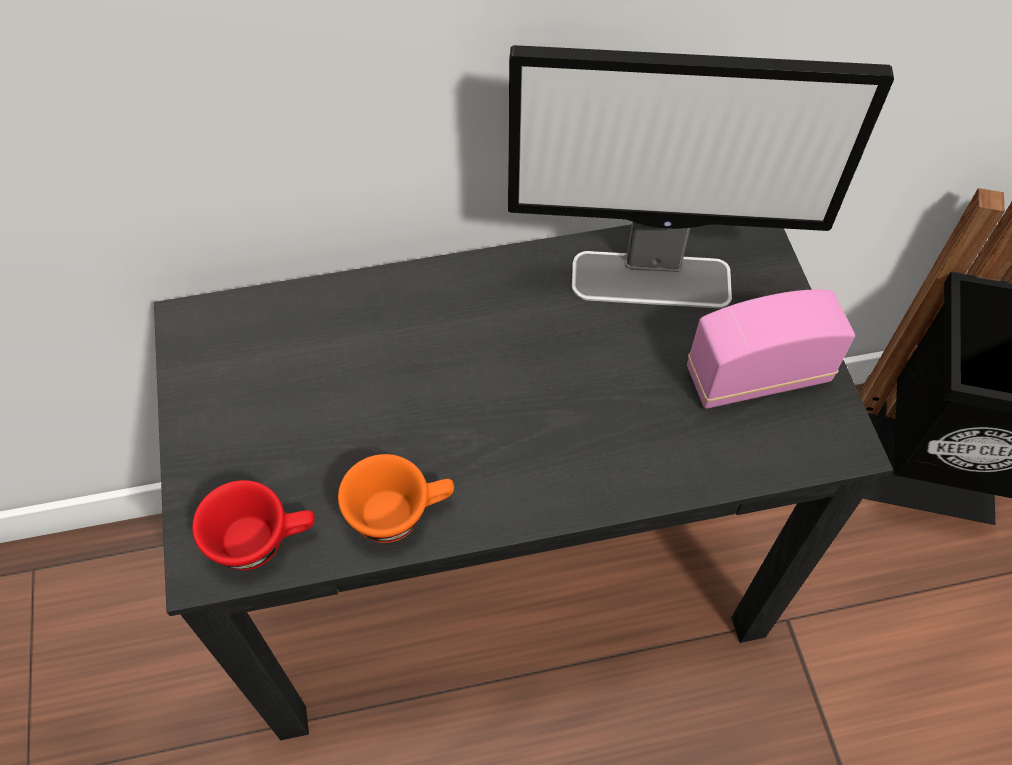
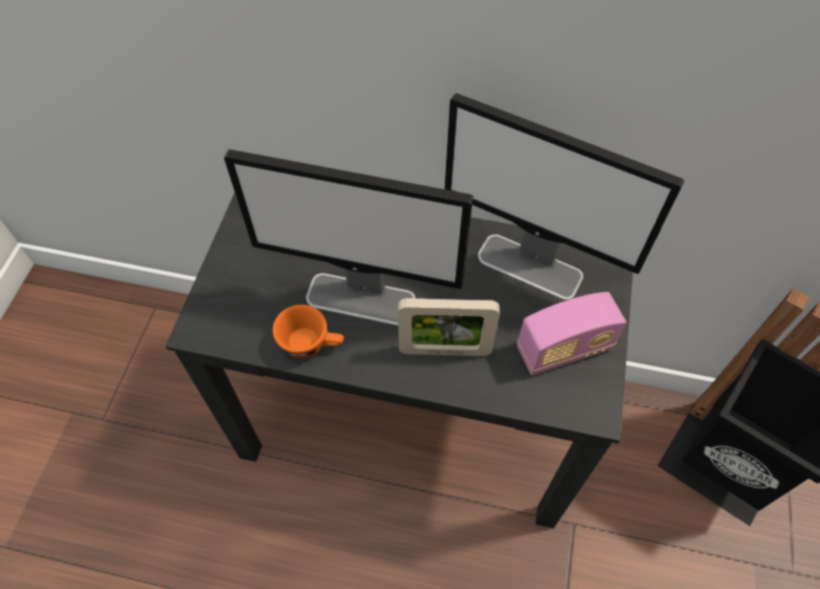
camera: 25 degrees right, 0 degrees up
(263, 539) = (232, 328): red cup -> none
(440, 417) = (362, 299): none -> monitor
(599, 443) = (444, 350): none -> picture frame
(757, 376) = (564, 349): radio -> radio turned 150 degrees clockwise

